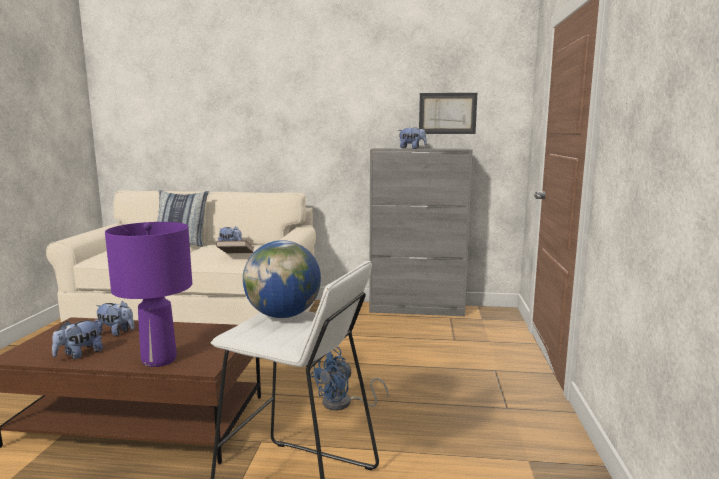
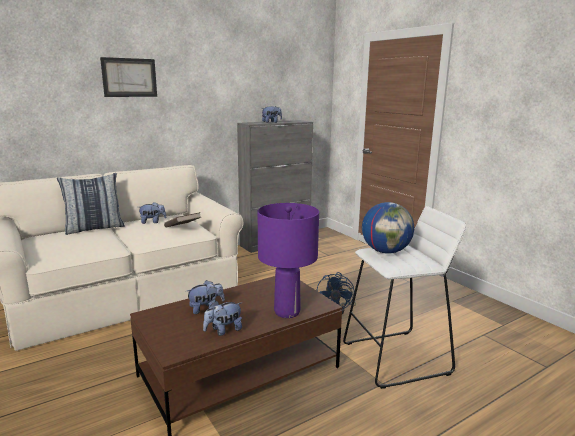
camera: 40 degrees left, 5 degrees up
(79, 354) = (223, 330): plush toy -> plush toy turned 60 degrees clockwise
(447, 113) = (285, 94): picture -> picture (129, 77)

